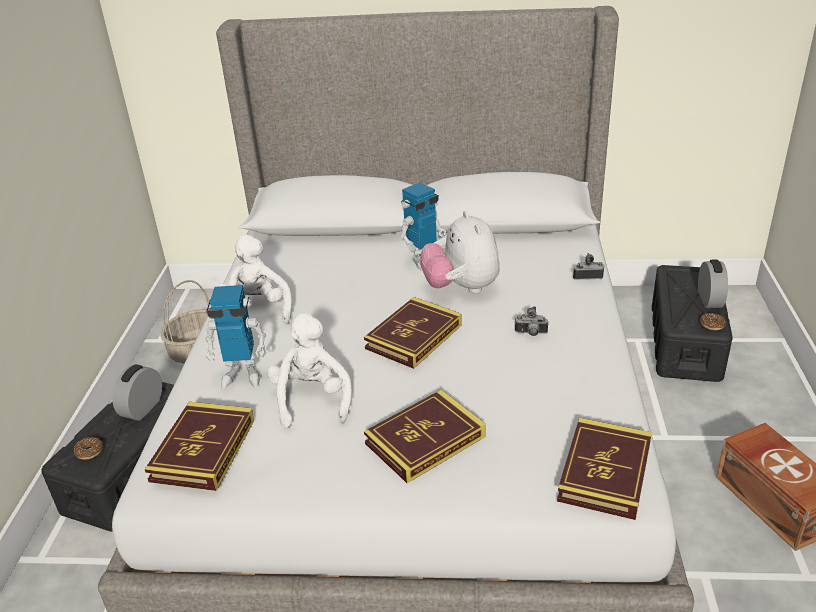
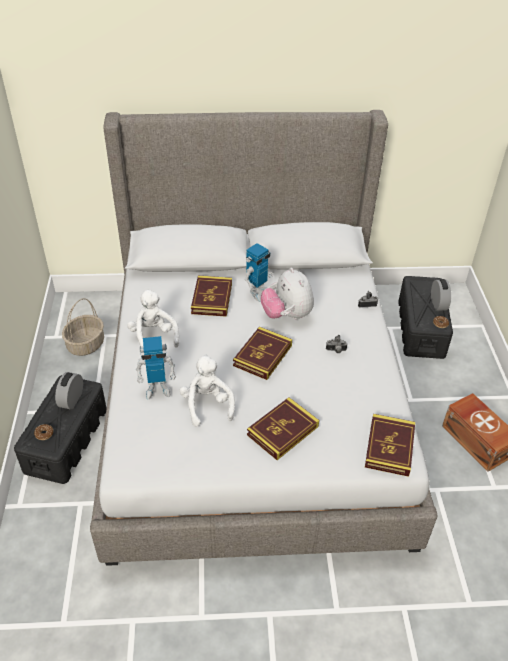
camera: 10 degrees left, 10 degrees up
(203, 450) = (148, 444): book -> book (212, 298)

